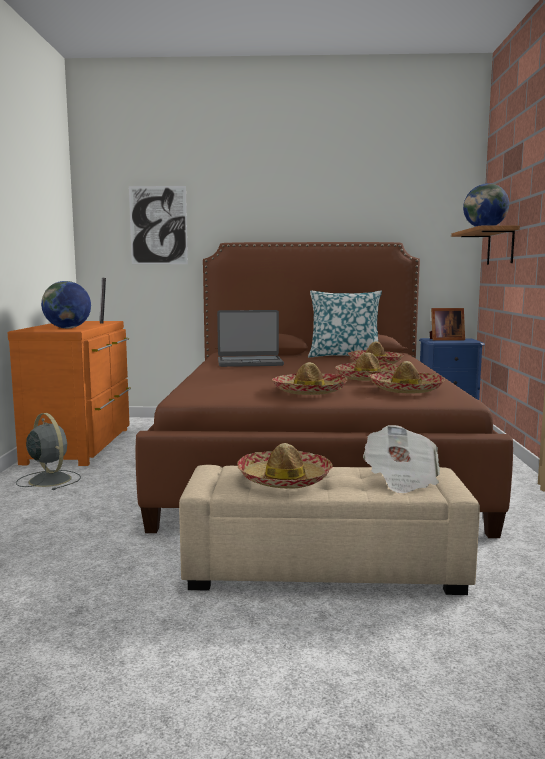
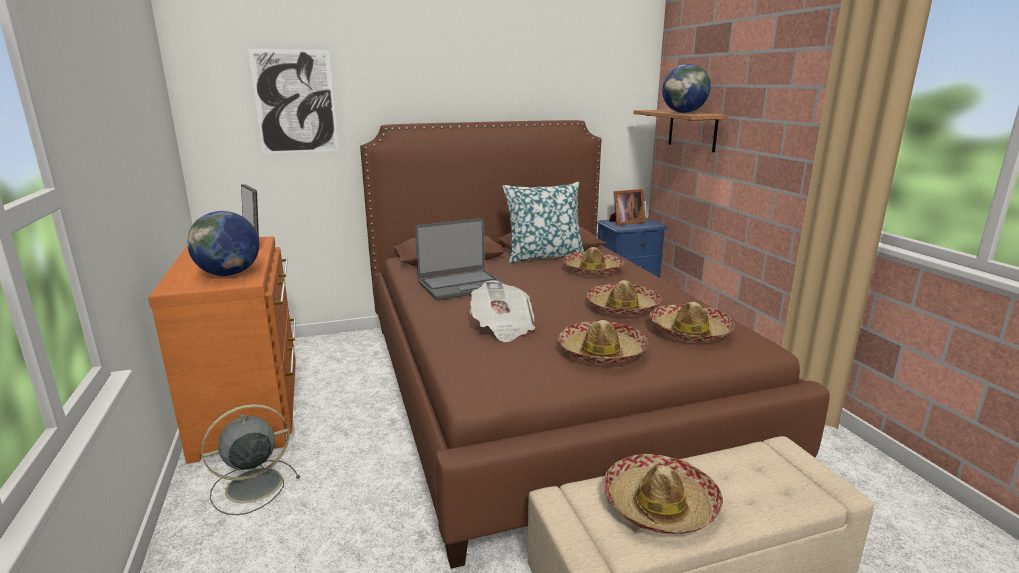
camera: 20 degrees left, 10 degrees up
(49, 479) = (251, 486): grey fan -> grey fan turned 60 degrees counterclockwise
(401, 479) = (771, 475): newspaper -> newspaper (502, 327)

